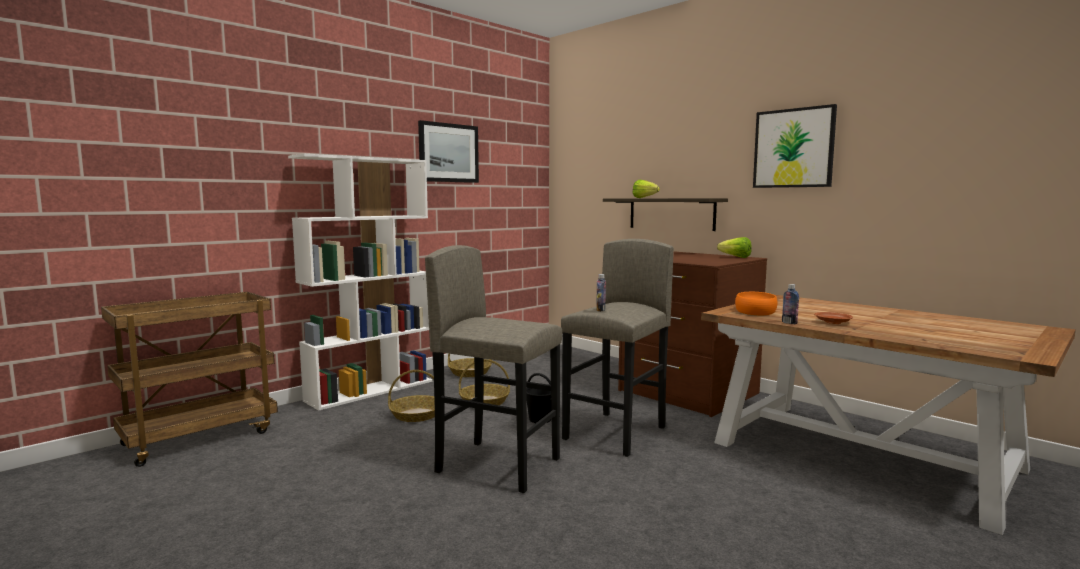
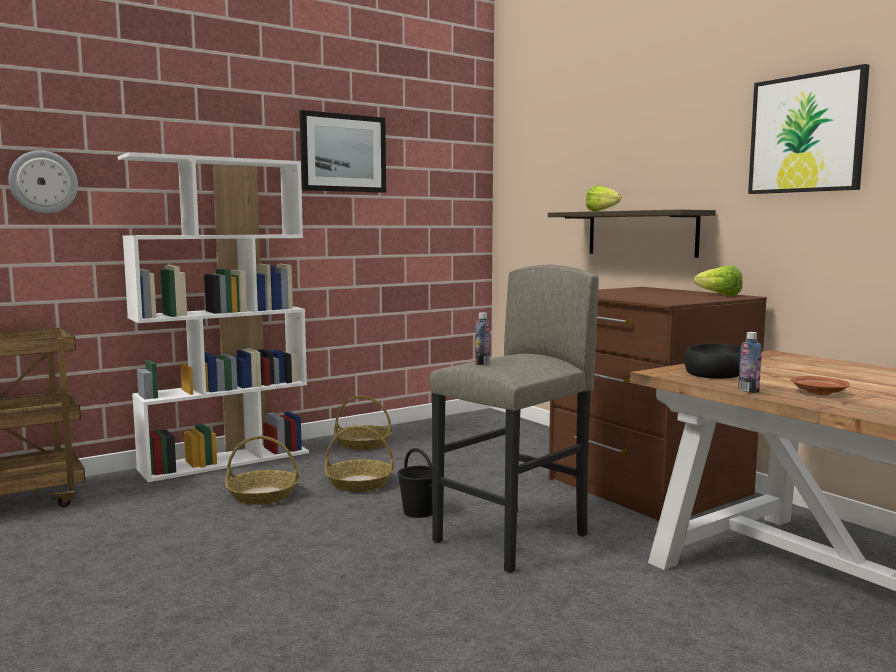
camera: 10 degrees right, 0 degrees up
(231, 176) = (43, 182): none -> wall clock
(498, 465) = (327, 571): grey stool -> none
(756, 311) = (715, 372): orange bowl -> black bowl

